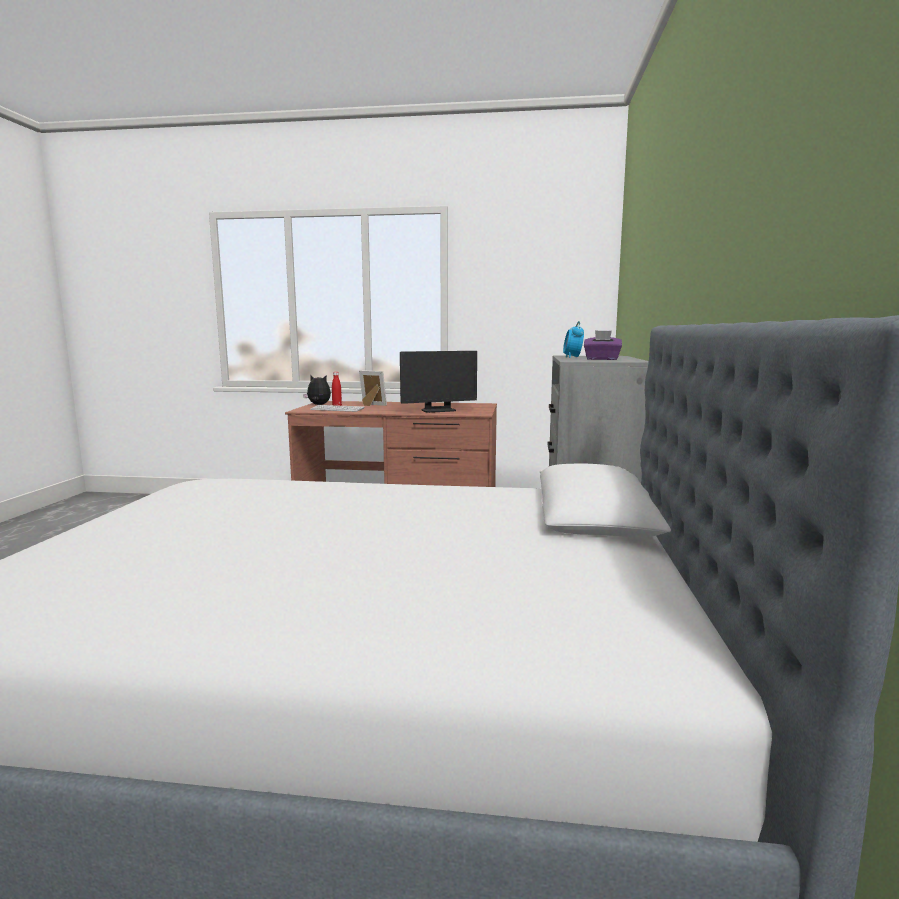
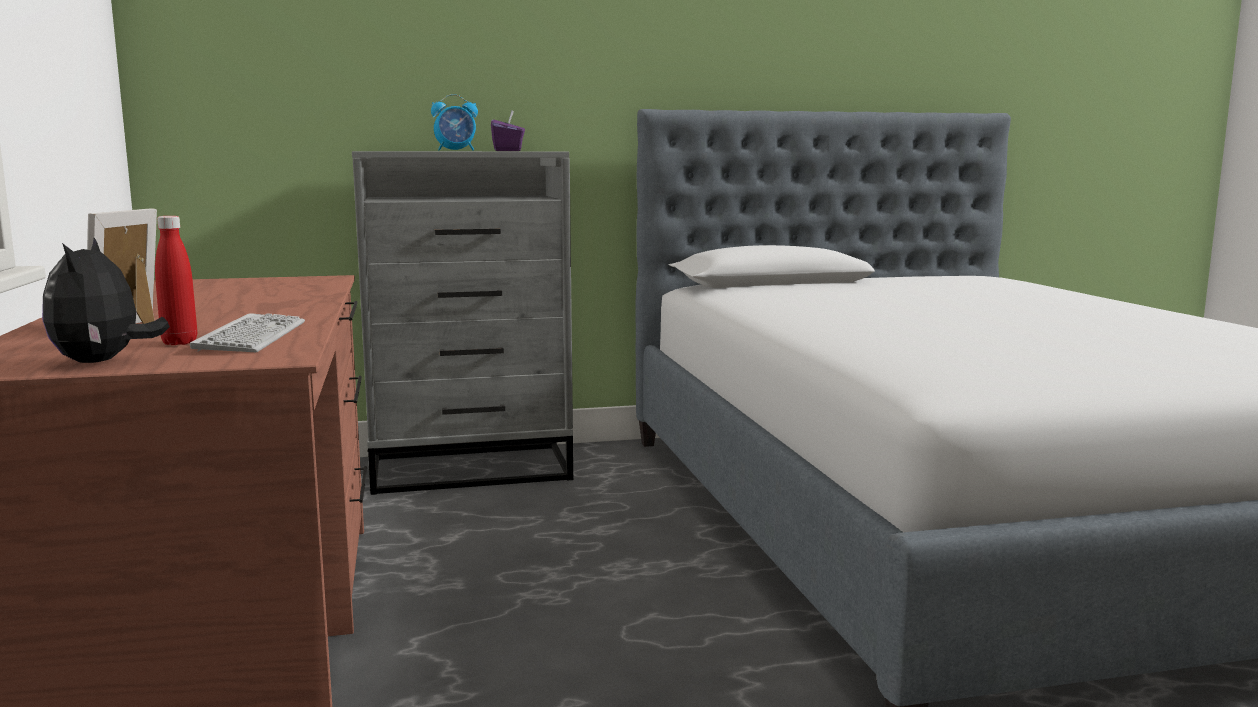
camera: 110 degrees left, 0 degrees up
(438, 410) = (275, 291): monitor -> none

